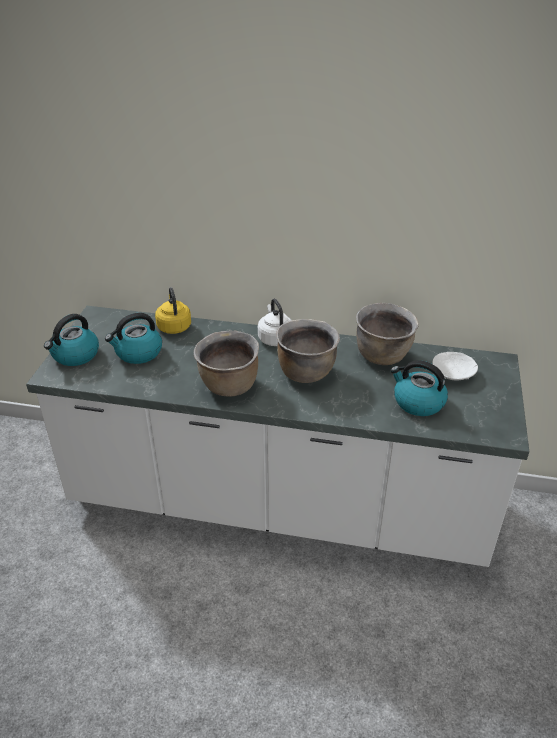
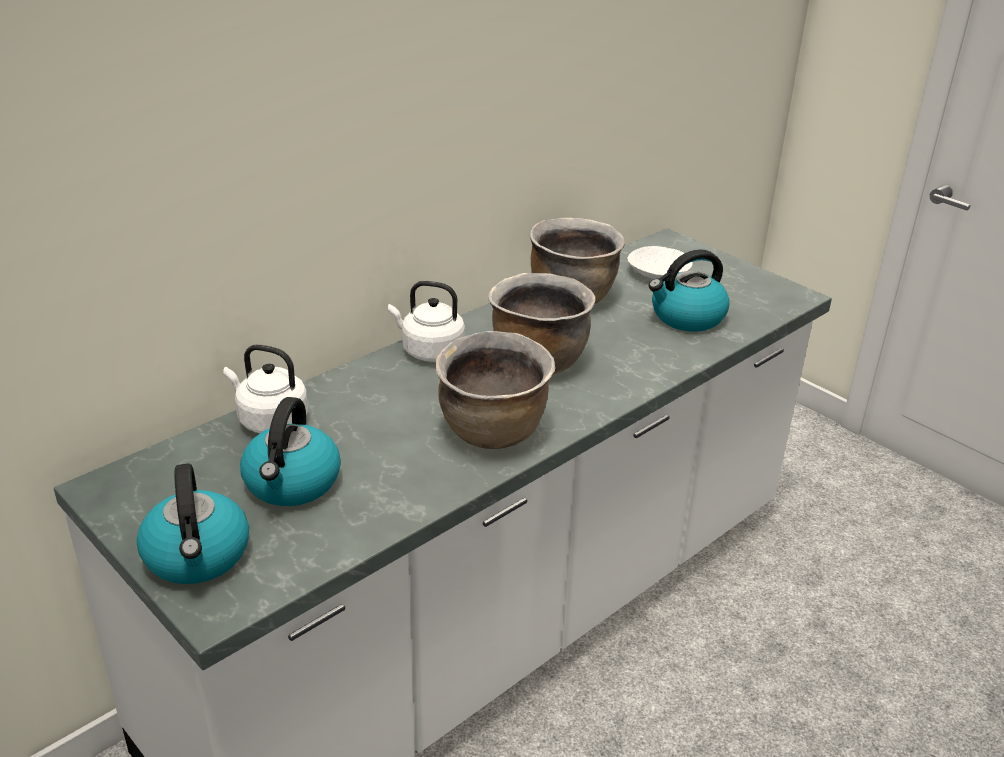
camera: 55 degrees left, 5 degrees down
(174, 326) = (269, 420): yellow kettle -> white kettle

